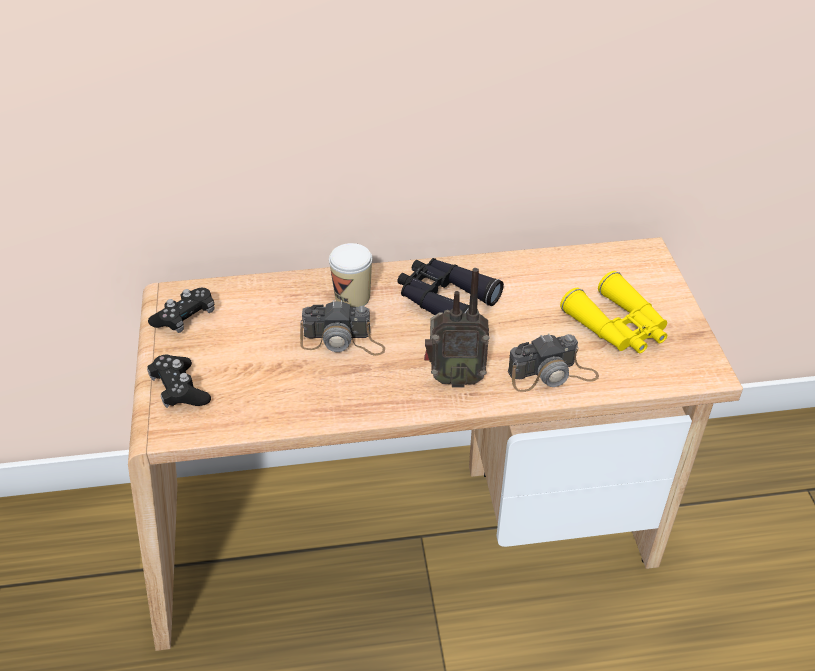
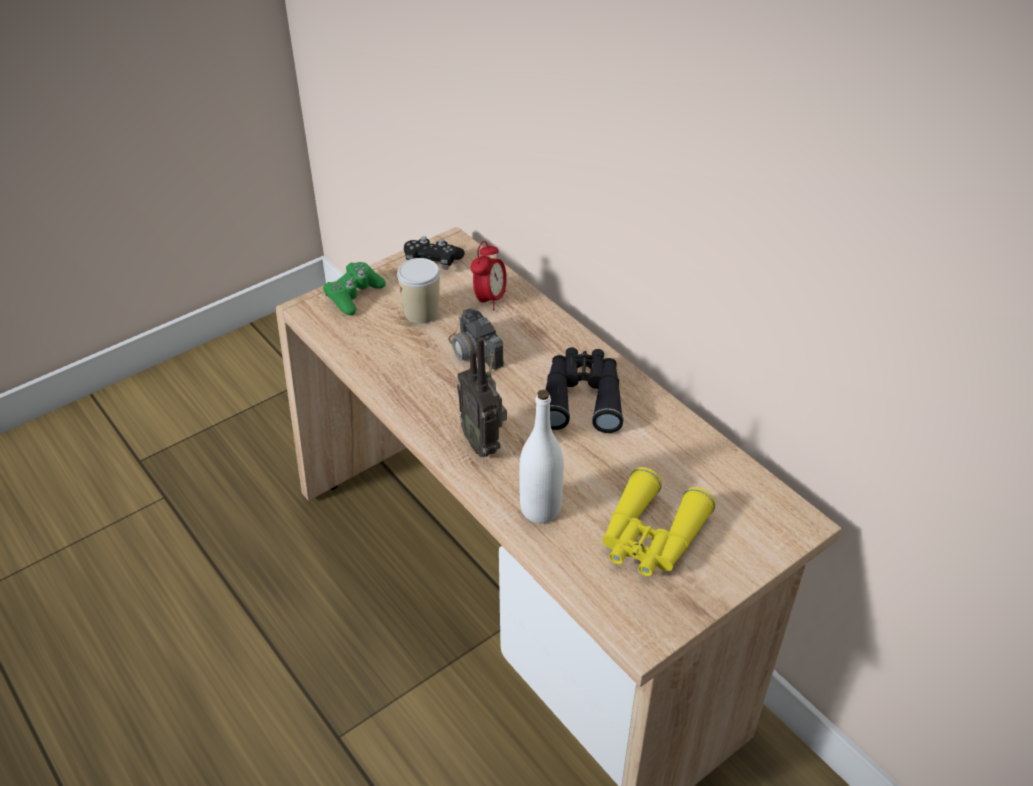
camera: 60 degrees right, 0 degrees up
(180, 390) = (354, 295): black game controller -> green game controller
(275, 303) = (489, 299): none -> alarm clock
(352, 297) = (534, 339): cup -> cup (421, 312)
(552, 374) = (540, 509): camera -> white bottle

